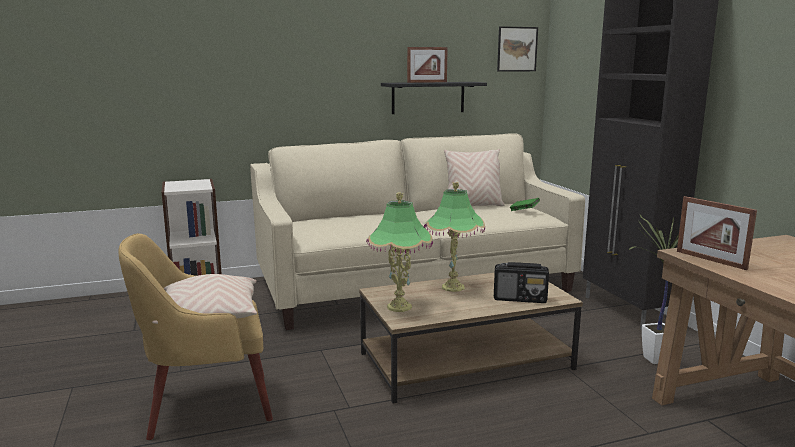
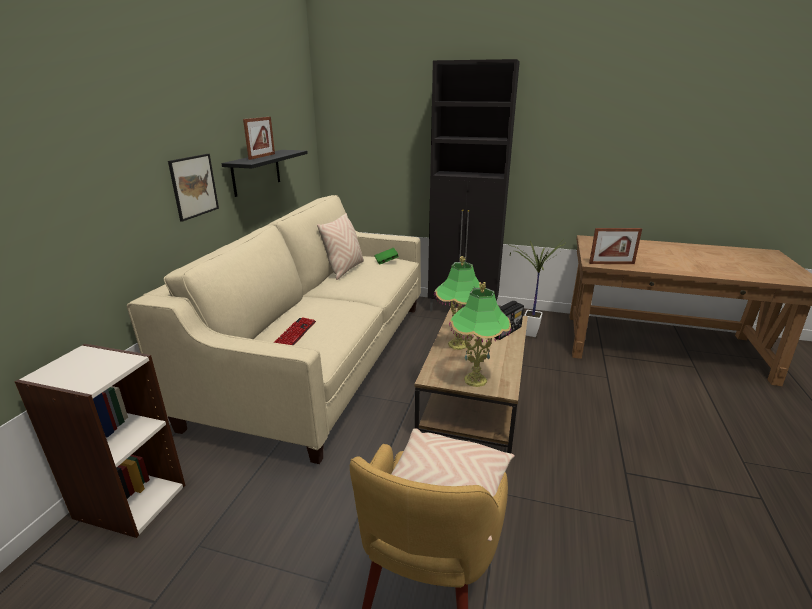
camera: 55 degrees left, 10 degrees up
(330, 223) = (294, 335): none -> keyboard
(517, 49) = (300, 113): picture -> picture (194, 186)

